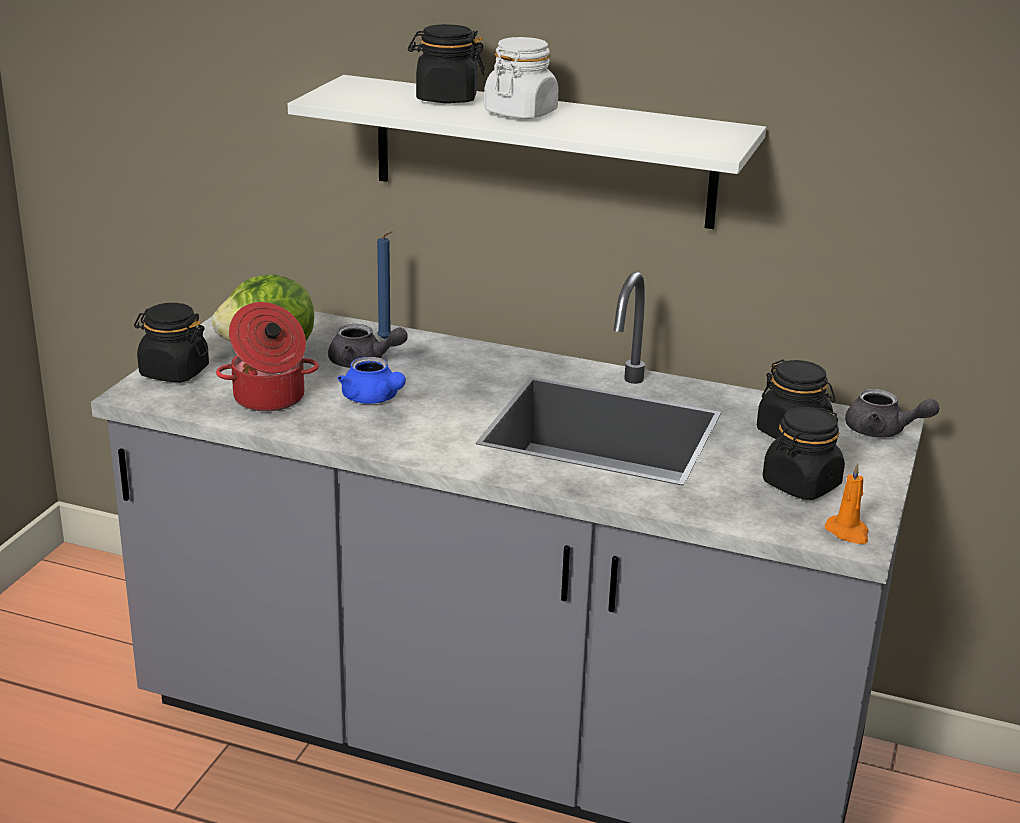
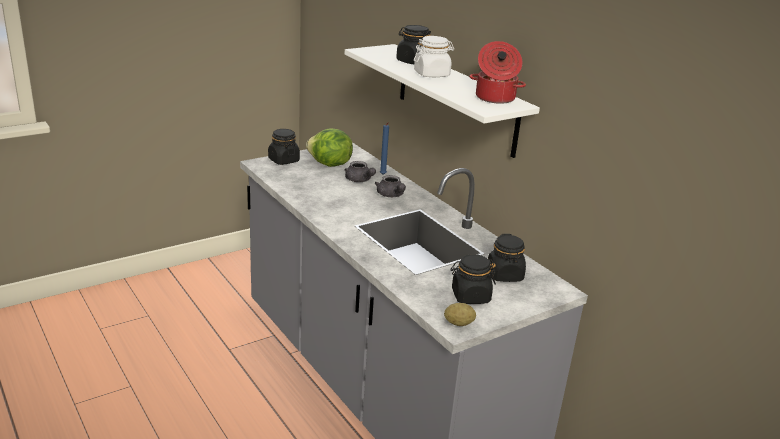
camera: 35 degrees right, 0 degrees up
(269, 398) = (302, 181): cooking pot -> cooking pot (494, 98)
(373, 399) = (341, 195): blue teapot -> none
(848, 532) = (458, 323): orange candle -> potato
(882, 431) = (553, 291): grey teapot -> grey teapot (391, 195)

